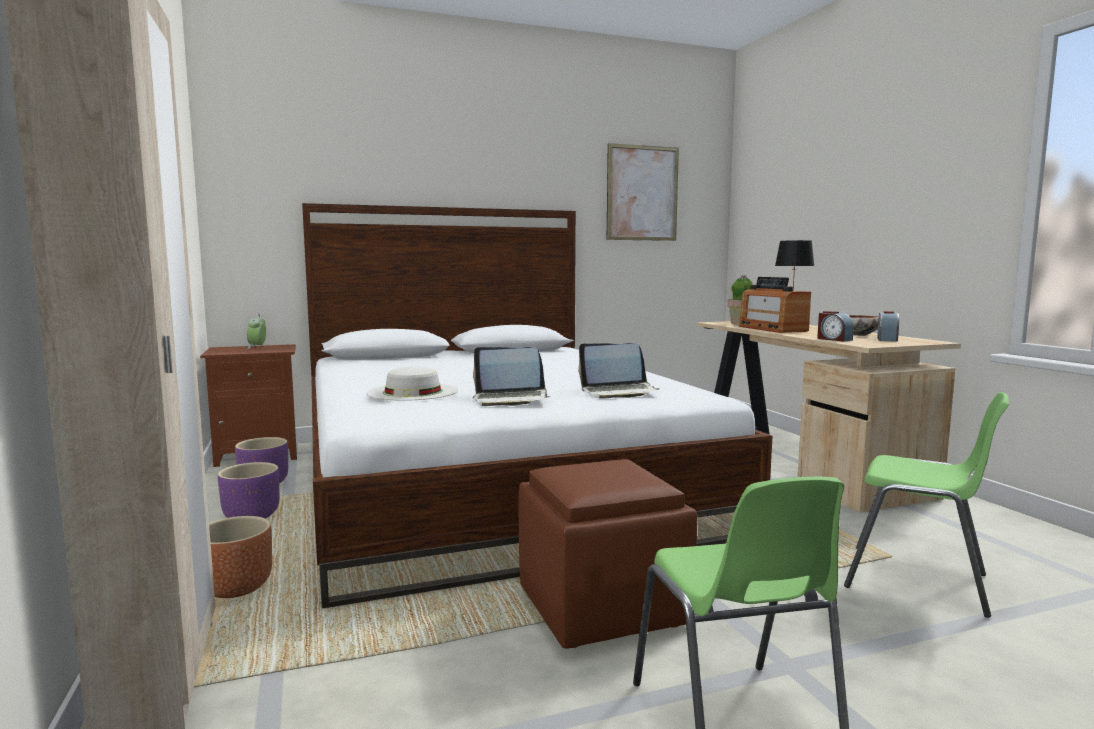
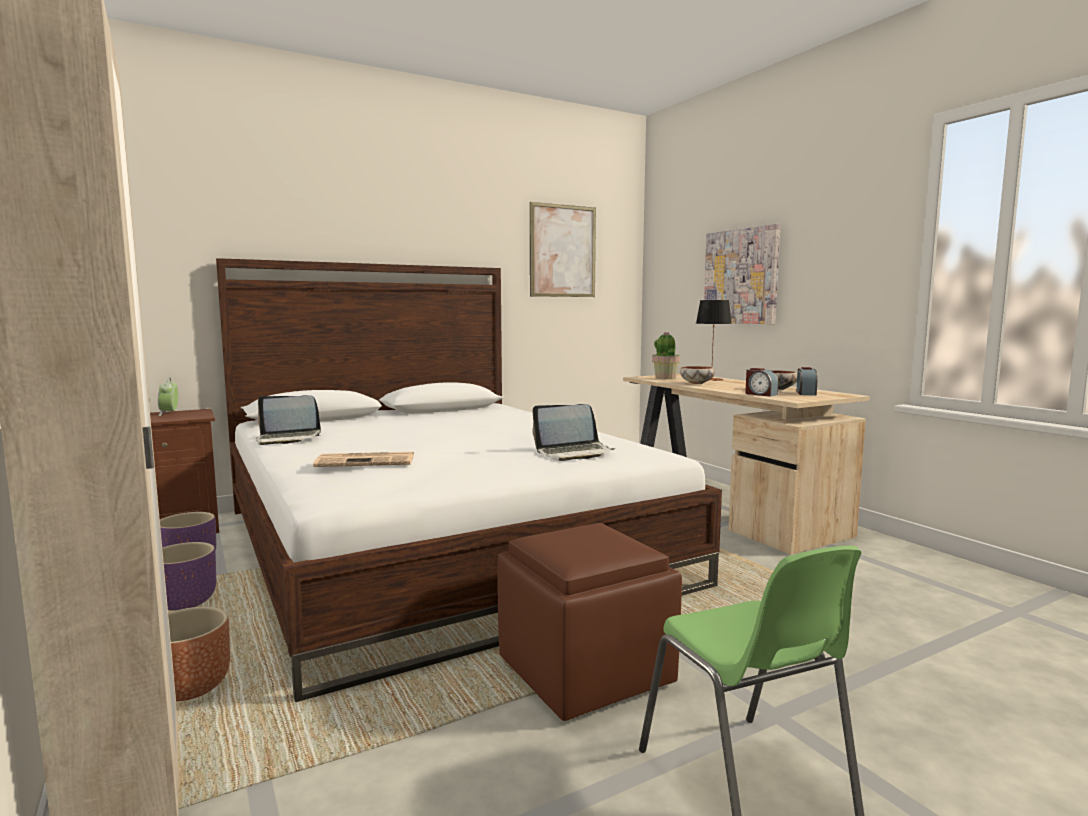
camera: 10 degrees left, 0 degrees up
(413, 392) = (367, 461): white hat -> newspaper
(510, 399) = (472, 465): laptop -> laptop (288, 439)
(772, 329) = (697, 383): radio -> bowl
(829, 216) = (741, 276): none -> picture
(918, 581) = (859, 619): green chair -> none

